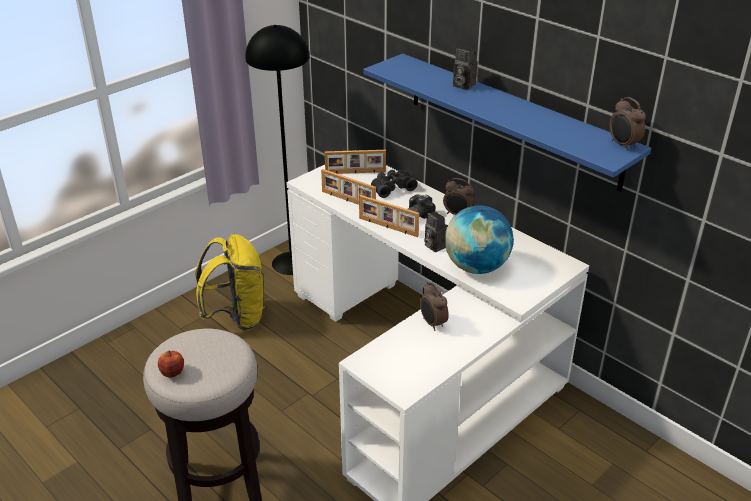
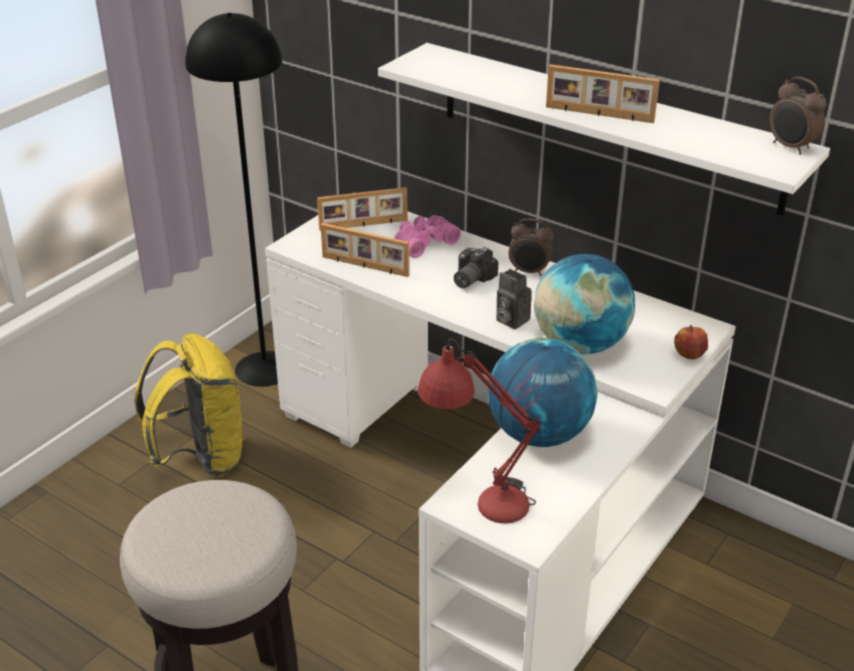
camera: 10 degrees left, 0 degrees up
(172, 373) = (171, 557): apple -> apple (689, 355)
(378, 359) = (476, 497): none -> red table lamp
(387, 227) = (435, 300): picture frame -> picture frame (599, 115)
(392, 188) = (423, 242): black binoculars -> pink binoculars
(432, 323) = (539, 434): alarm clock -> globe
(462, 85) = (531, 81): camera -> none
(511, 119) = (606, 126): blue shelf -> white shelf

